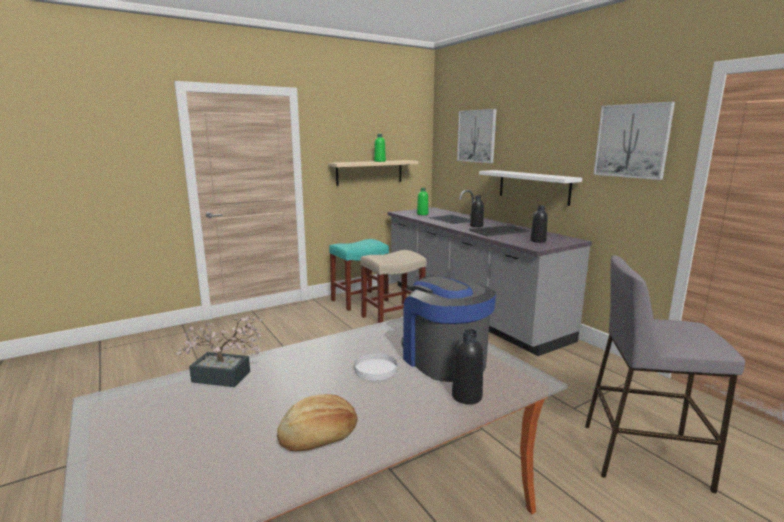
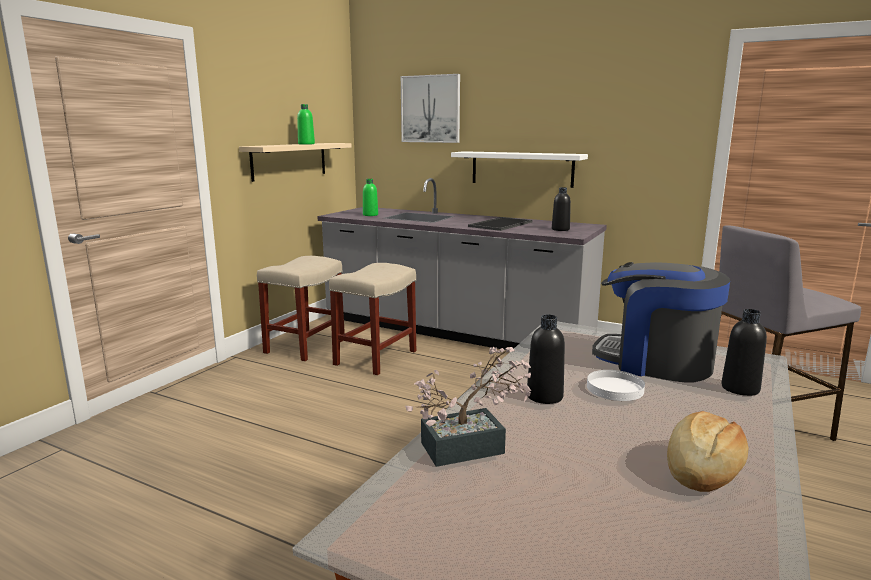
camera: 30 degrees left, 0 degrees up
(360, 300) = (305, 345): turquoise stool -> beige stool
(476, 226) = (464, 221): black bottle -> black bottle (544, 396)
(632, 141) = (647, 111): picture -> none

